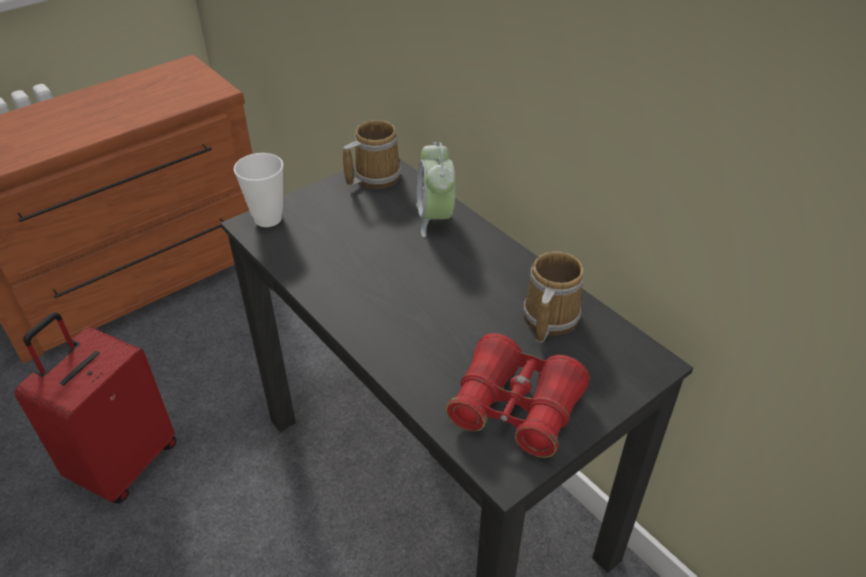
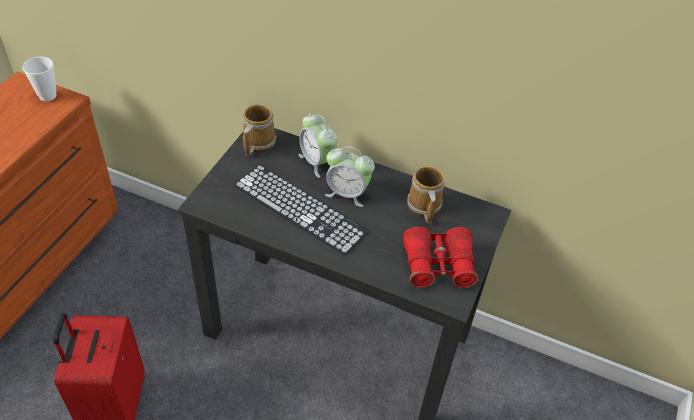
camera: 30 degrees left, 5 degrees up
(268, 218) = (208, 196): cup -> cup (47, 96)
(369, 266) = (299, 208): none -> keyboard
(448, 268) = (347, 193): none -> alarm clock

